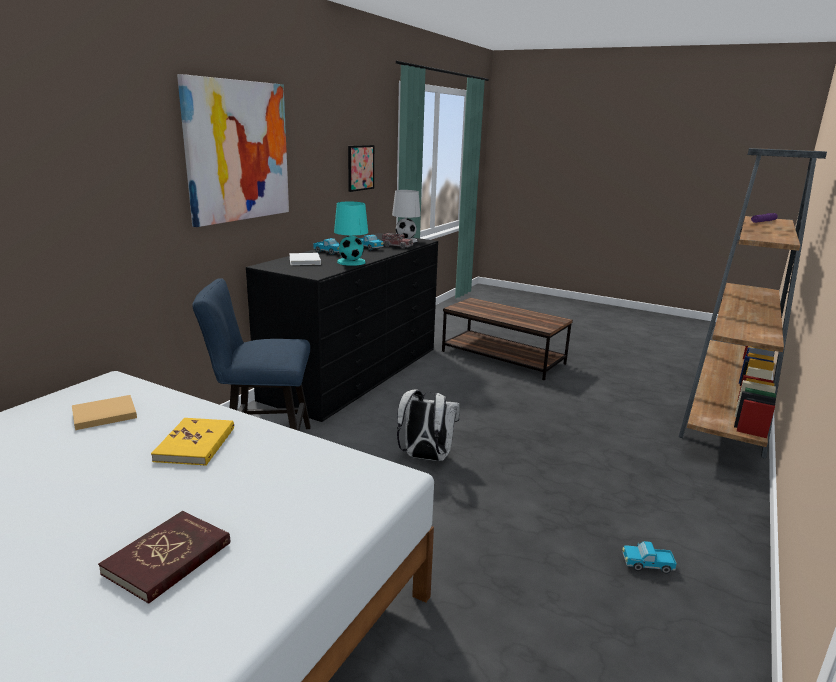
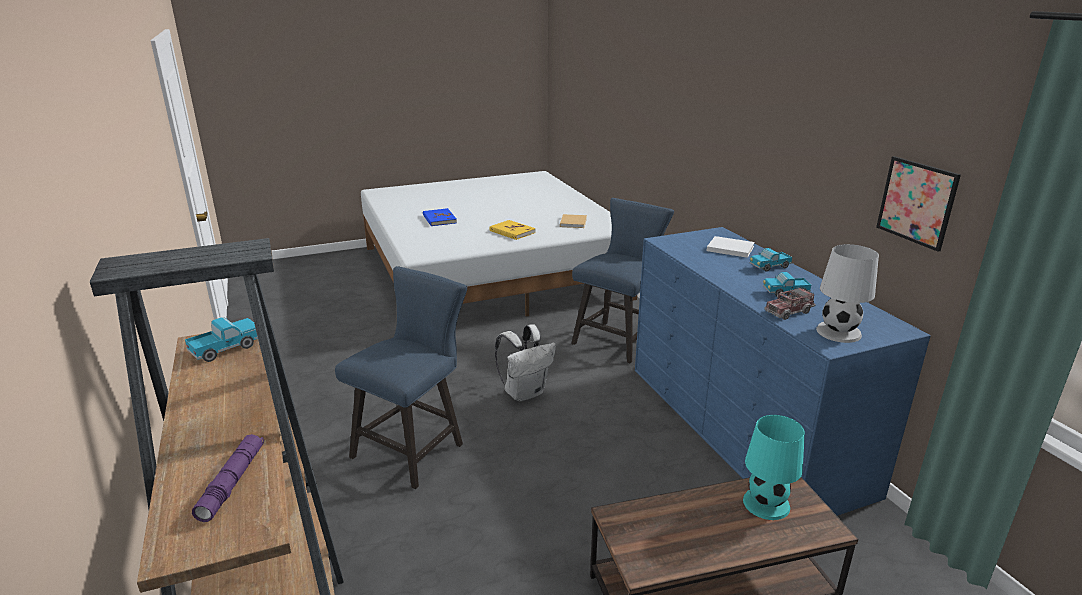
camera: 130 degrees right, 5 degrees up
(168, 558) = (439, 219): red book -> blue book
(238, 151) = (740, 116): picture -> none
(351, 262) = (706, 264): turquoise table lamp -> turquoise table lamp (767, 504)
(354, 372) = (742, 426): black dresser -> blue dresser
(569, 472) = (414, 447): none -> blue chair
(646, 565) = (310, 412): toy truck -> toy truck (227, 349)

